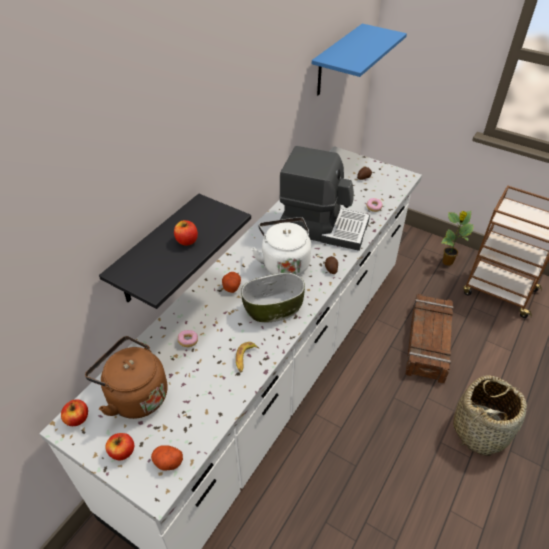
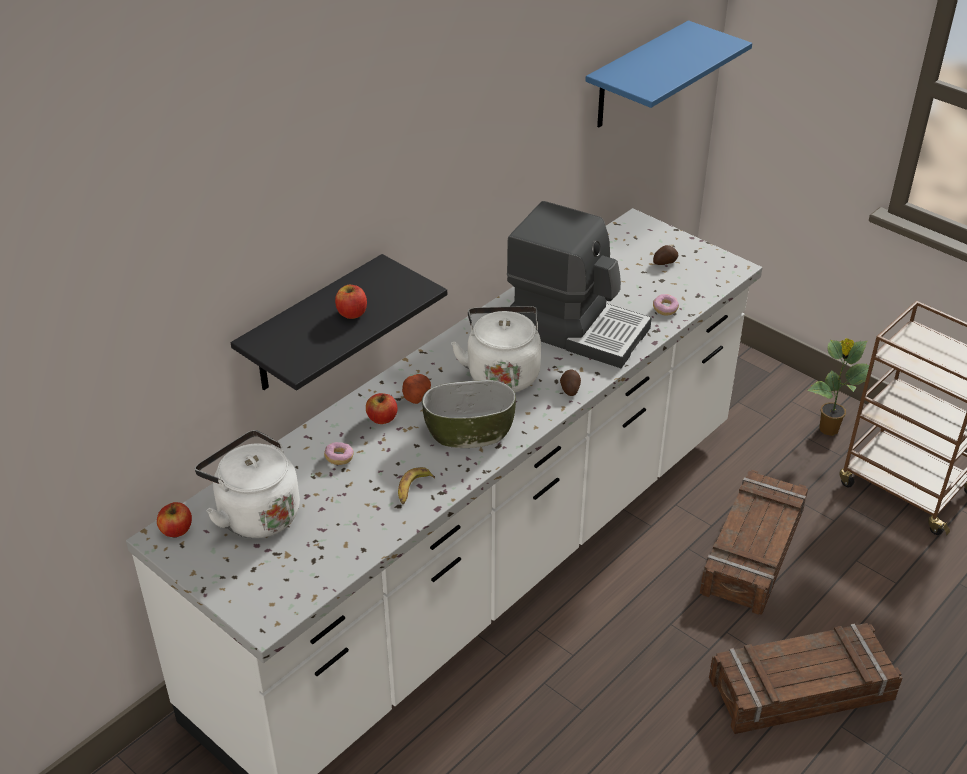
camera: 10 degrees right, 5 degrees down
(122, 452) = (228, 574): apple -> apple (382, 418)
(135, 395) = (255, 513): brown kettle -> white kettle
(167, 462) = (283, 593): potato -> none
(480, 430) = (801, 690): basket -> crate

